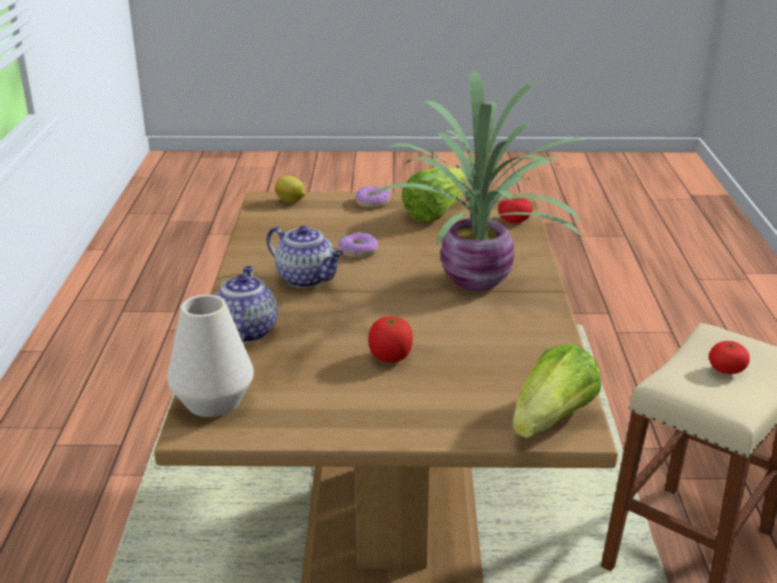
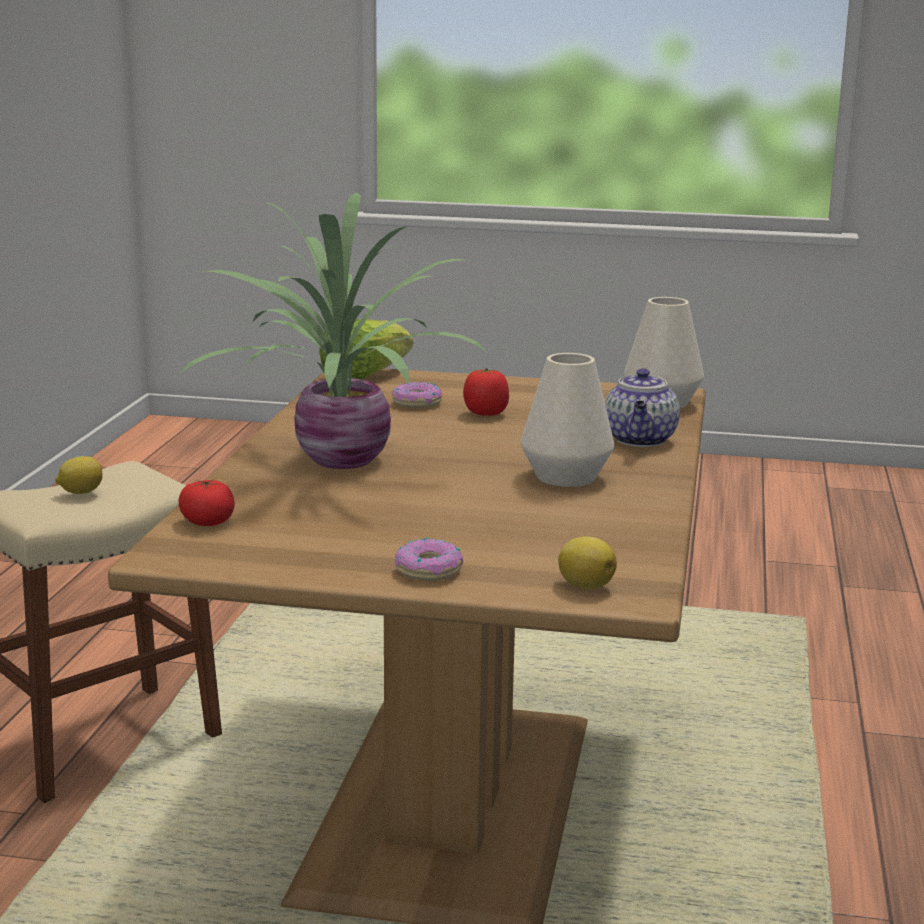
camera: 170 degrees left, 10 degrees down
(307, 279) = (565, 477): teapot -> white vase
(358, 251) = (485, 501): donut -> donut (416, 403)
(435, 213) = (328, 543): lettuce -> none
(726, 369) = (80, 492): tomato -> lemon

